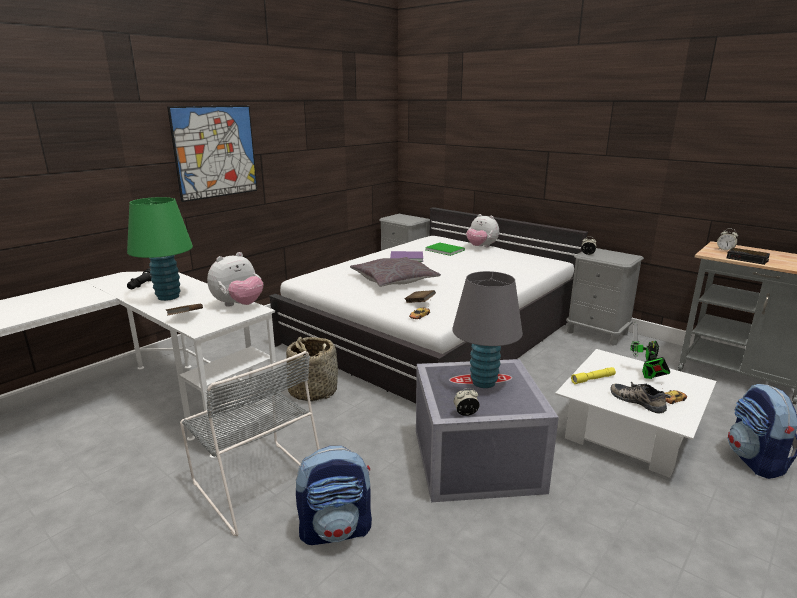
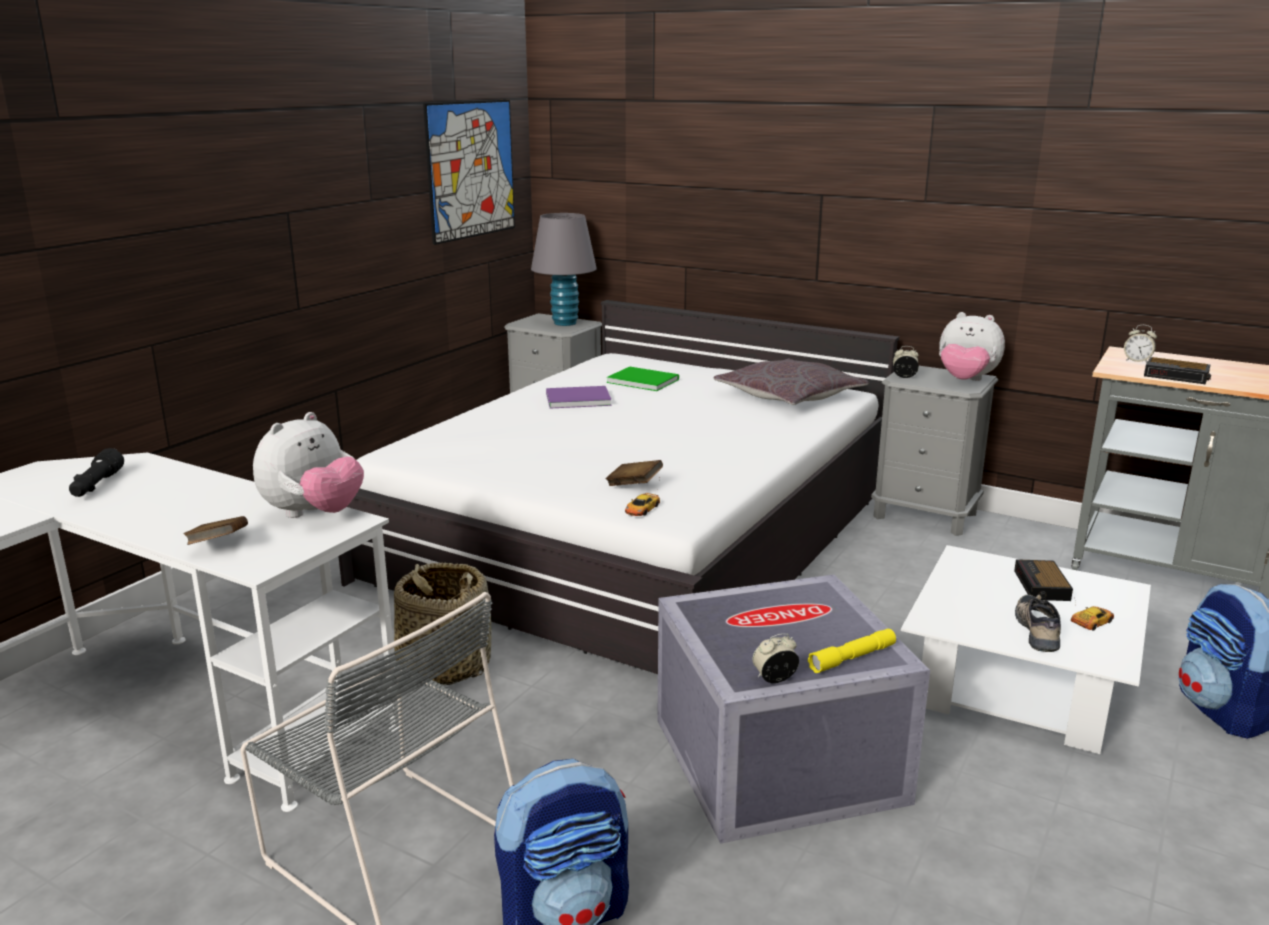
camera: 10 degrees left, 0 degrees up
(168, 297) = (162, 507): green table lamp -> none
(215, 152) = (205, 212): picture -> picture (471, 170)
(394, 280) = (571, 445): grey pillow -> grey pillow (789, 396)
(481, 247) = (707, 371): plush toy -> plush toy (965, 381)
(484, 382) = (787, 621): grey table lamp -> grey table lamp (565, 323)
(593, 379) = (956, 599): yellow flashlight -> yellow flashlight (852, 658)
(638, 401) = (1039, 630): shoe -> shoe turned 60 degrees clockwise
(647, 376) = (1042, 586): toy robot -> alarm clock

